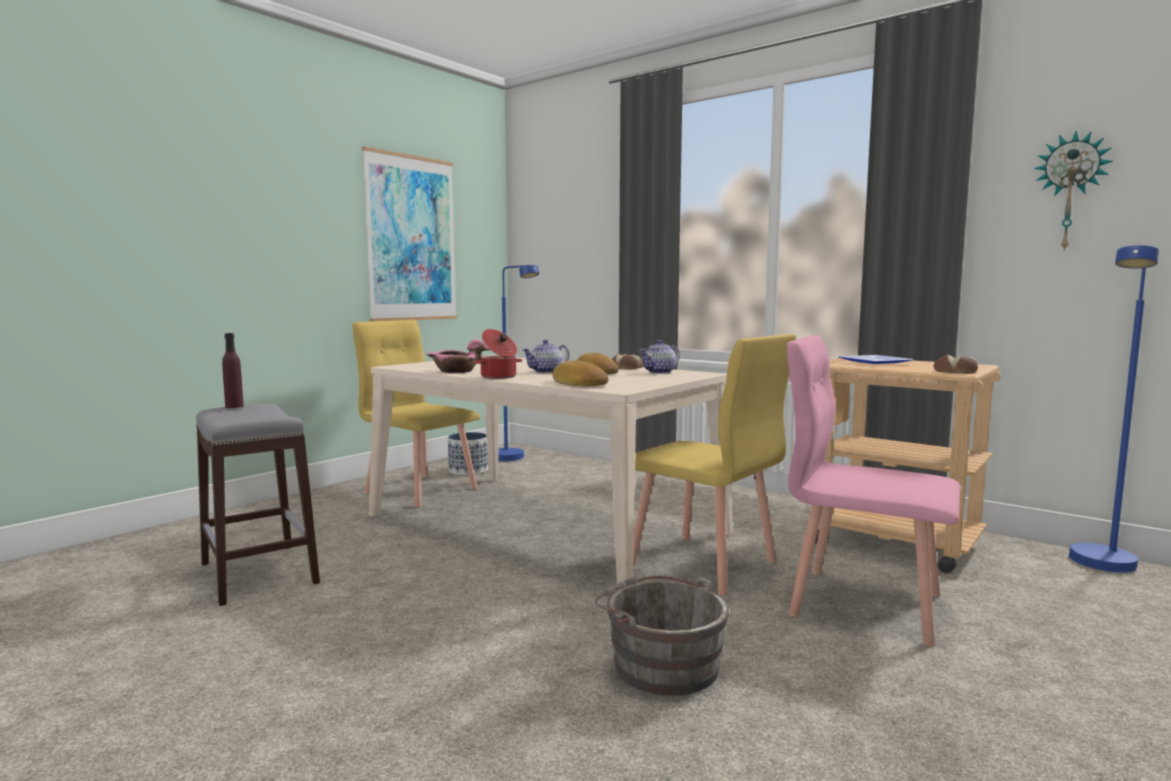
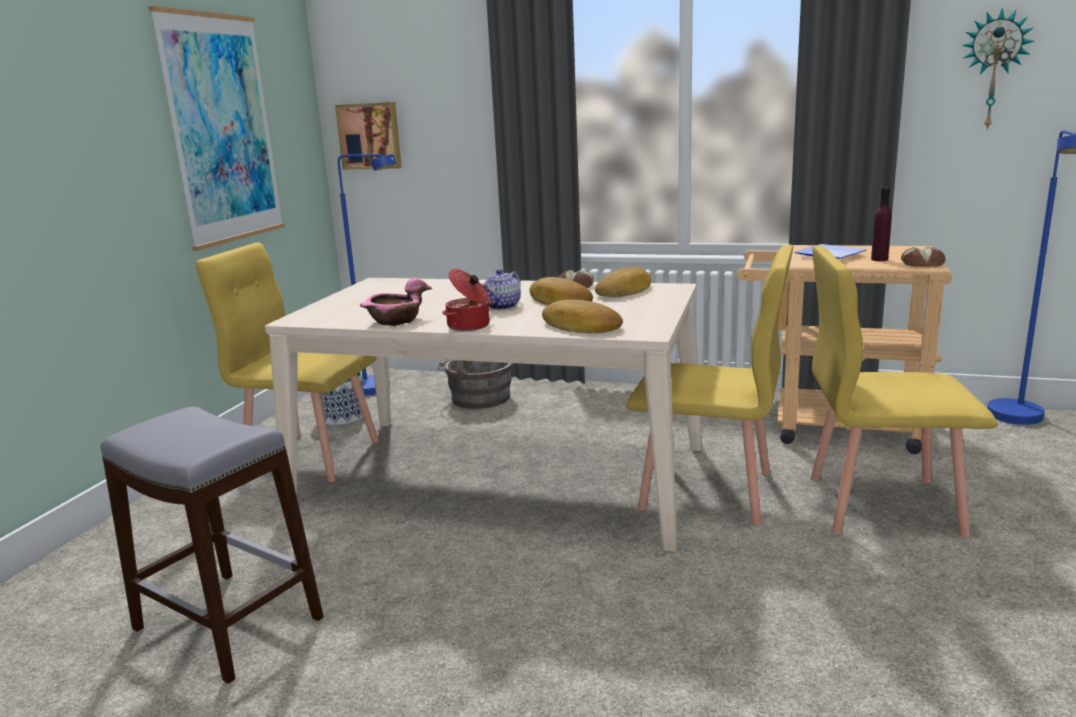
camera: 20 degrees left, 10 degrees up
(234, 406) = (152, 423): purple bottle -> purple bottle (879, 259)
(537, 256) = (370, 136): none -> picture
(659, 372) = (625, 290): teapot -> bread
(660, 664) = (776, 620): grey bucket -> grey bucket (477, 397)
(864, 603) = (881, 504): pink chair -> yellow chair

